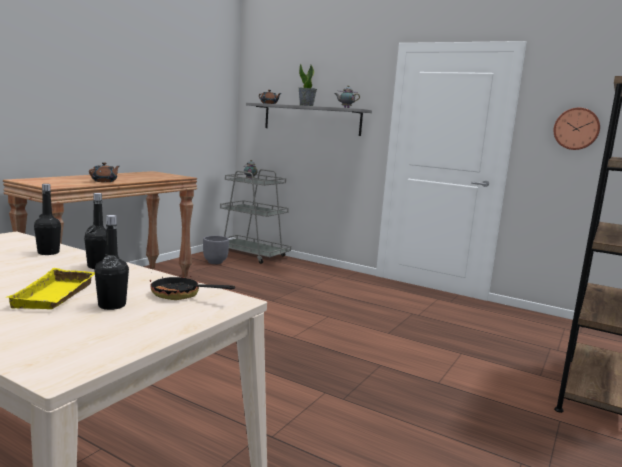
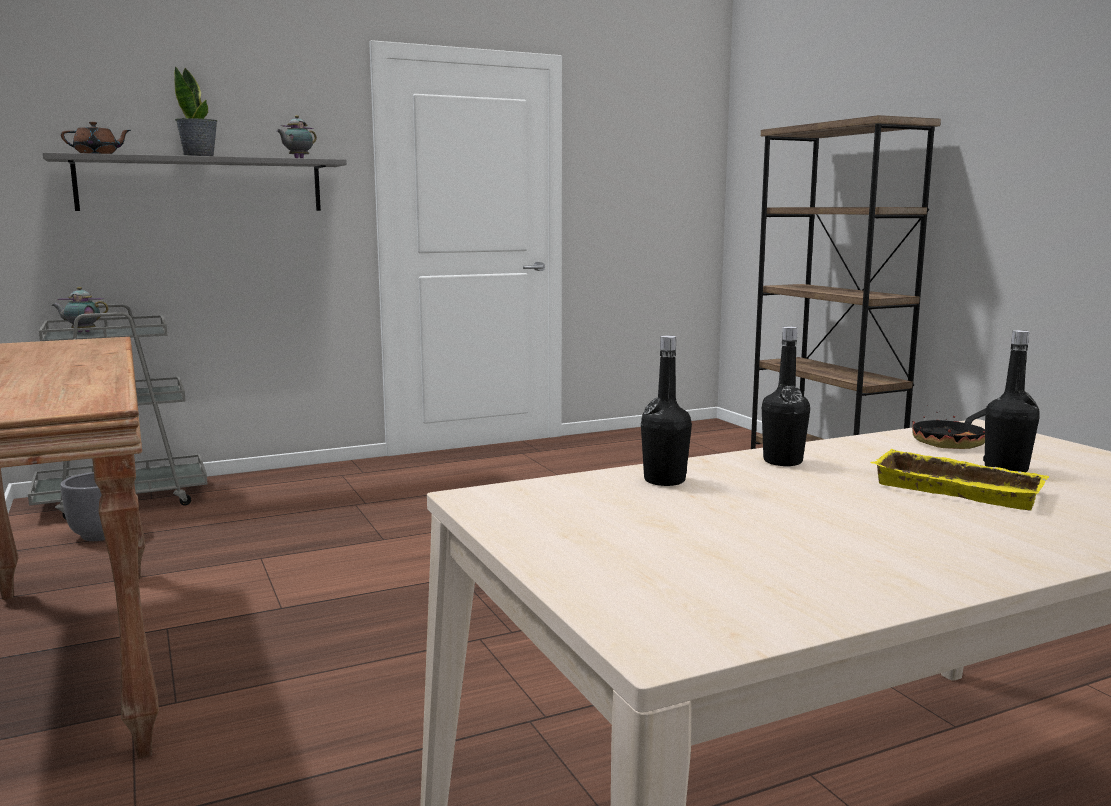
camera: 55 degrees left, 0 degrees up
(104, 181) = (82, 376): brown teapot -> none
(576, 129) = (632, 178): wall clock -> none

